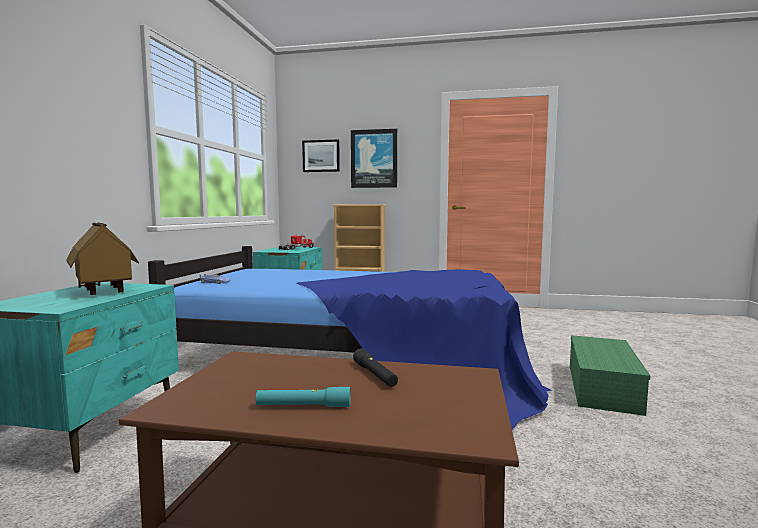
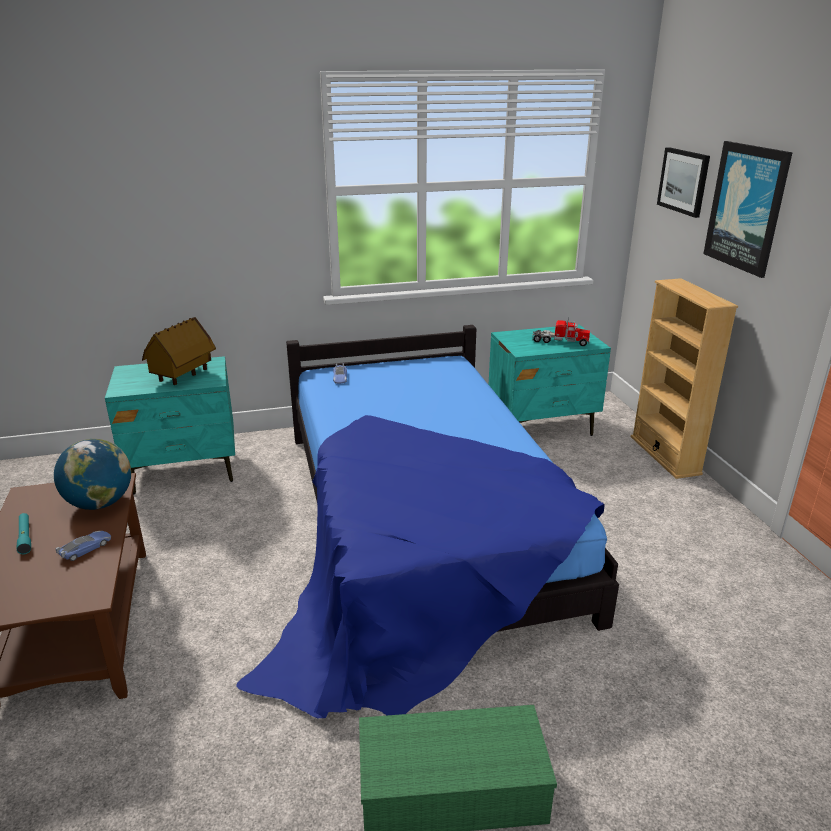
camera: 65 degrees right, 20 degrees up
(278, 366) = (100, 503): none -> globe
(375, 375) = (86, 548): black flashlight -> toy car

